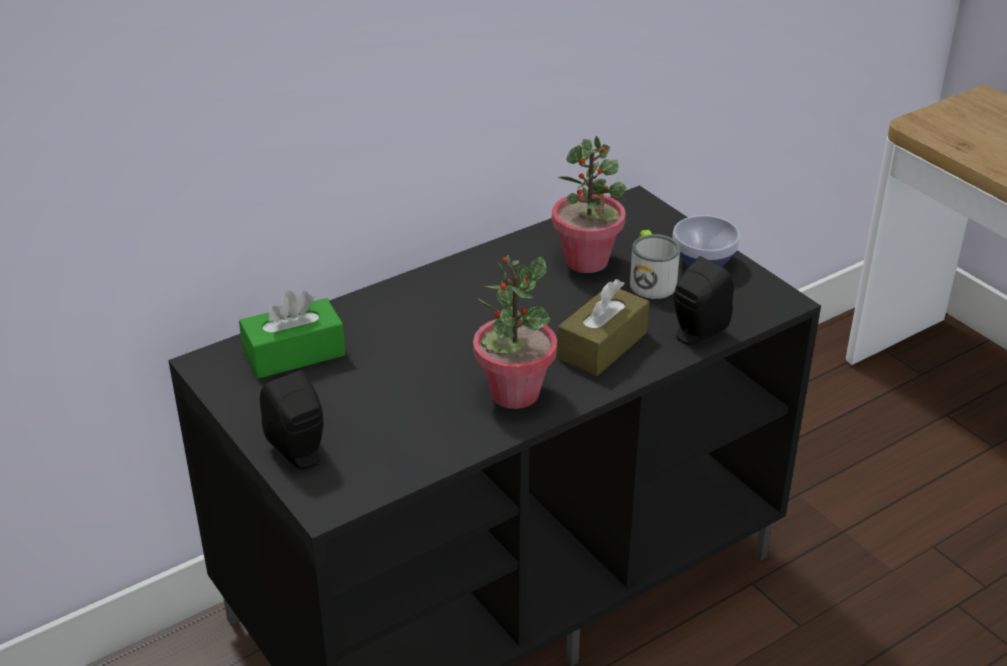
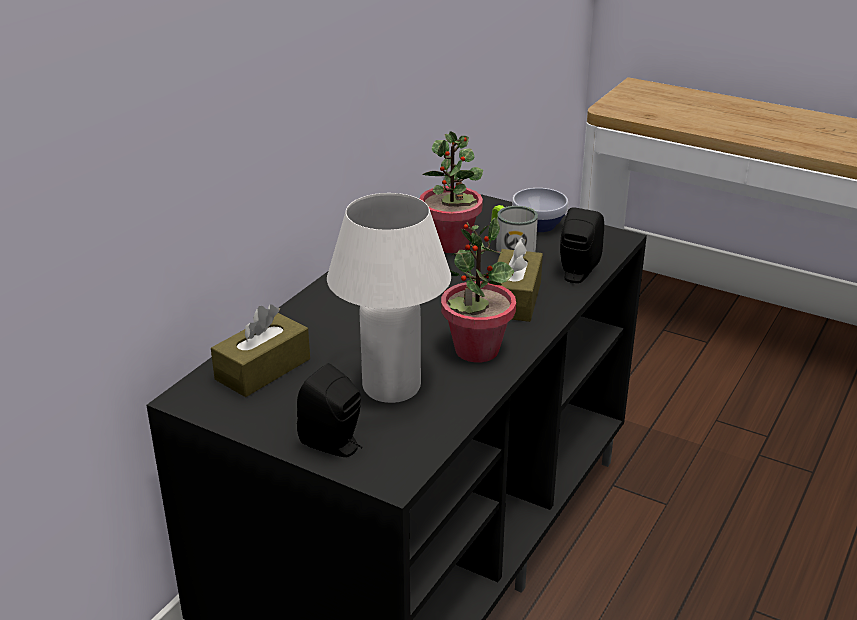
camera: 25 degrees left, 5 degrees down
(294, 353) = (263, 369): green tissue box -> brown tissue box
(398, 409) = (391, 387): none -> white table lamp

